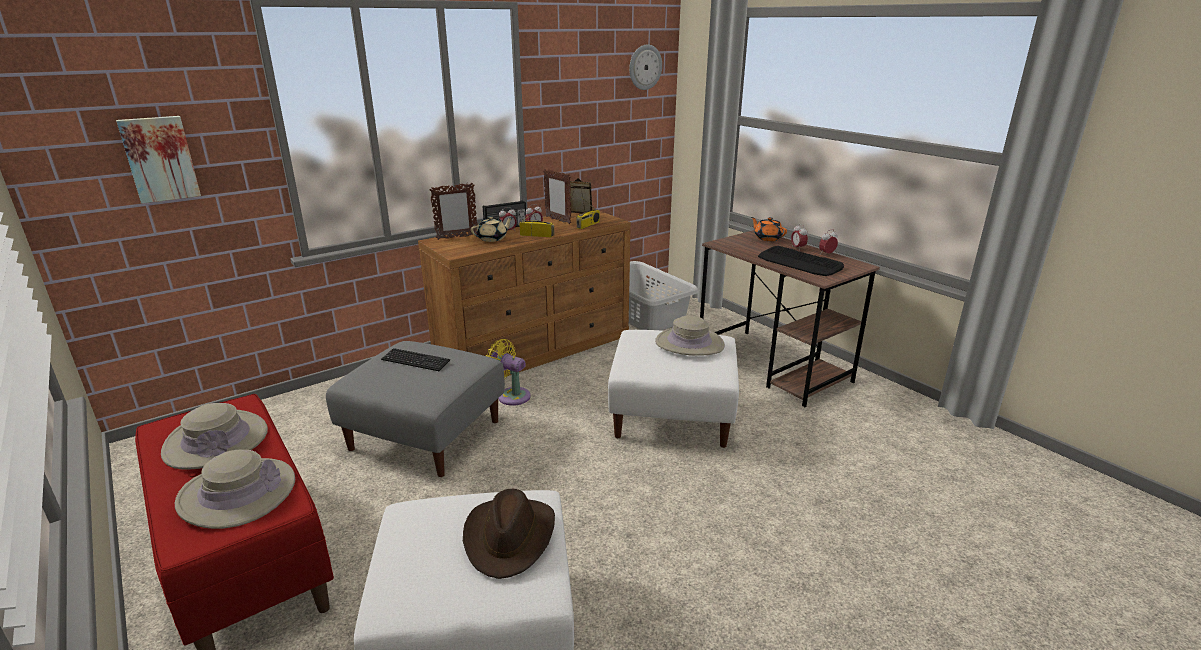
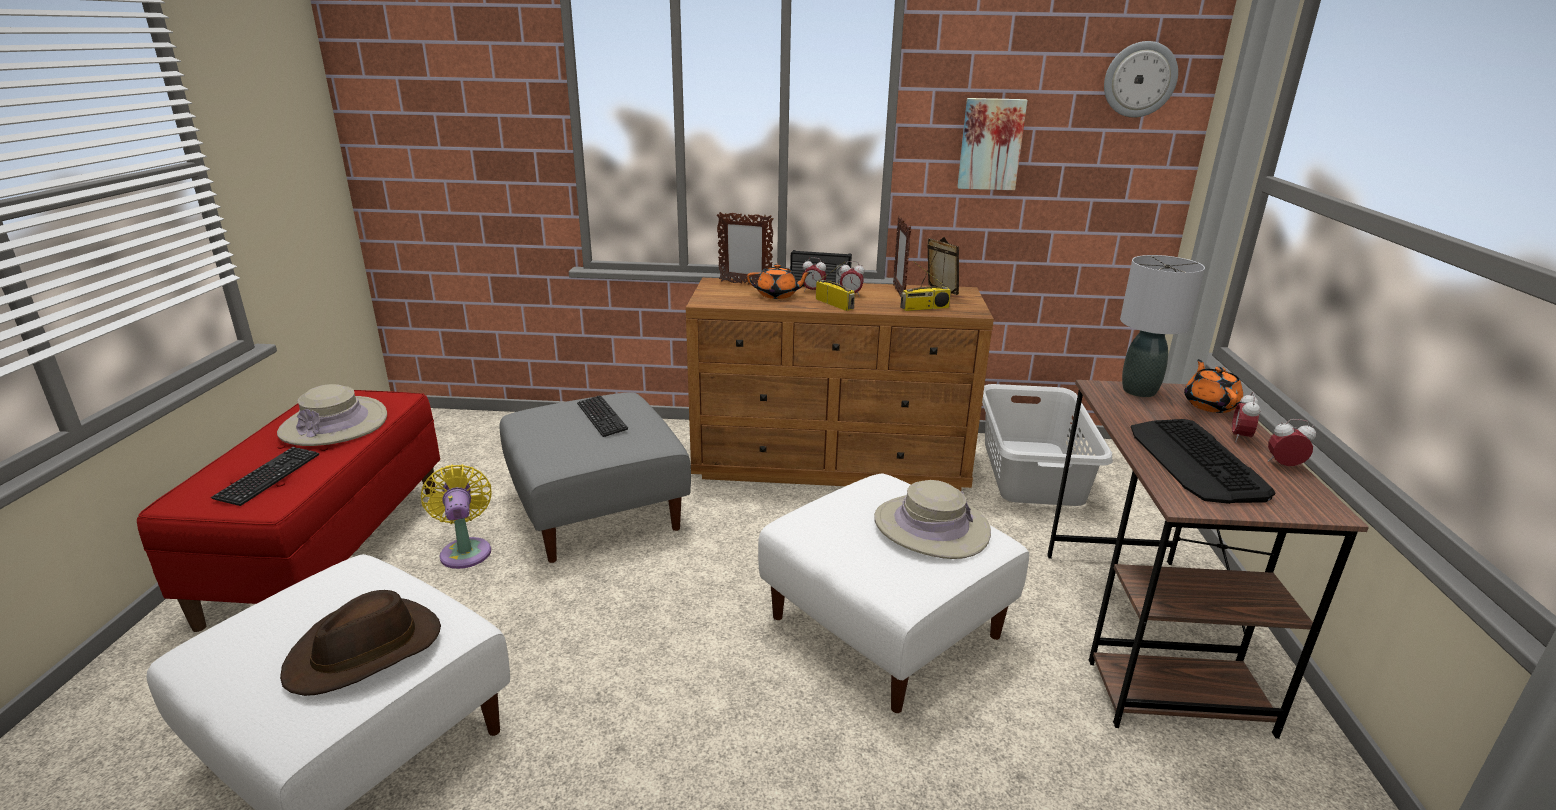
camera: 40 degrees right, 0 degrees up
(159, 159) = (457, 136): picture -> picture (990, 144)
(238, 493) = (268, 477): beige hat -> keyboard
(492, 238) = (778, 295): beige teapot -> orange teapot
(511, 395) = (731, 506): yellow fan -> yellow fan (465, 550)
(734, 240) = (1139, 391): none -> grey table lamp

